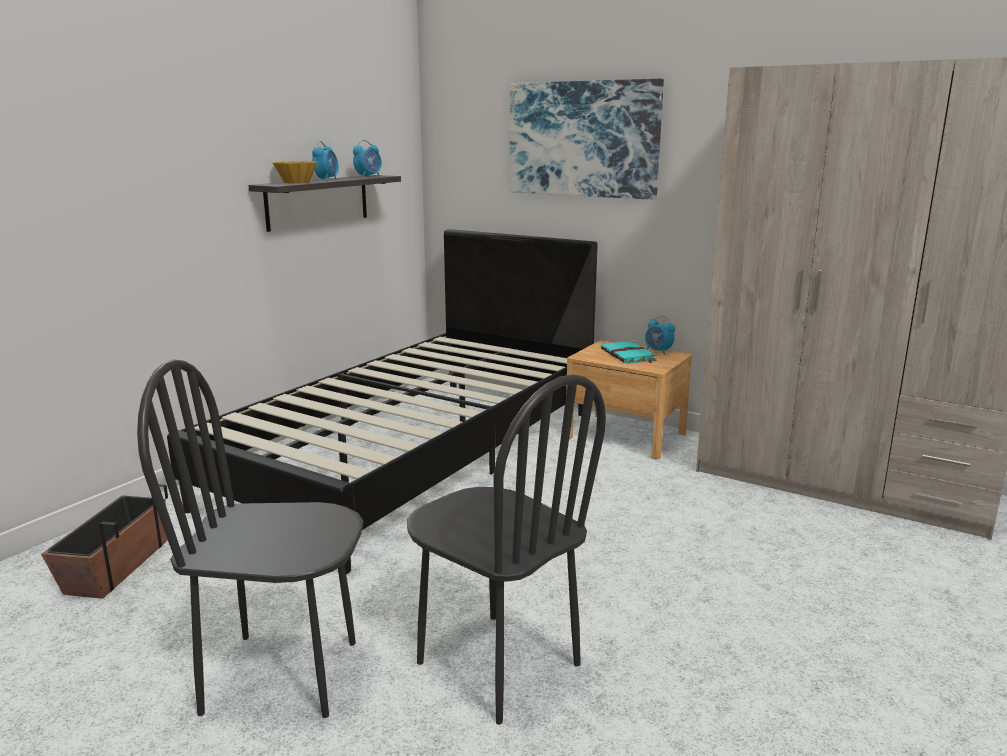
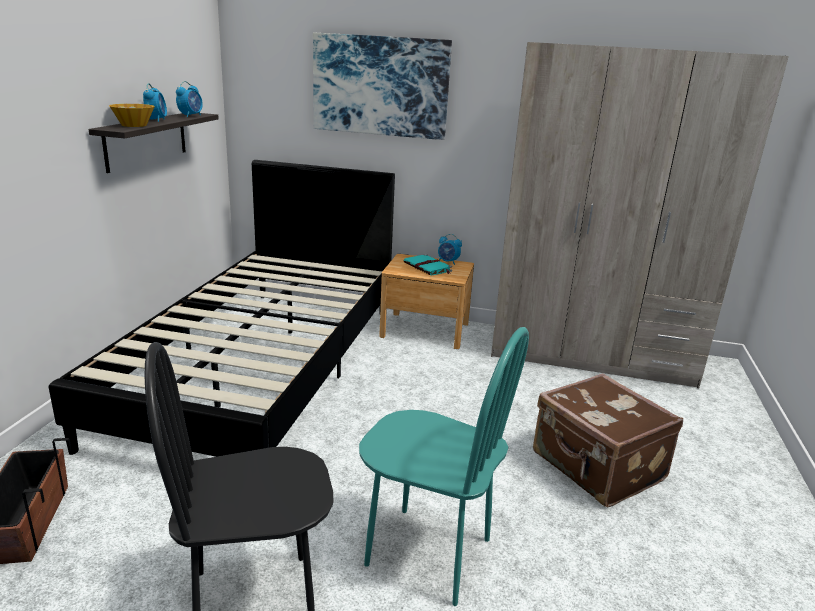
camera: 20 degrees left, 5 degrees up
(497, 664) = (428, 552): black chair -> turquoise chair
(773, 611) = (596, 467): none -> brown suitcase

